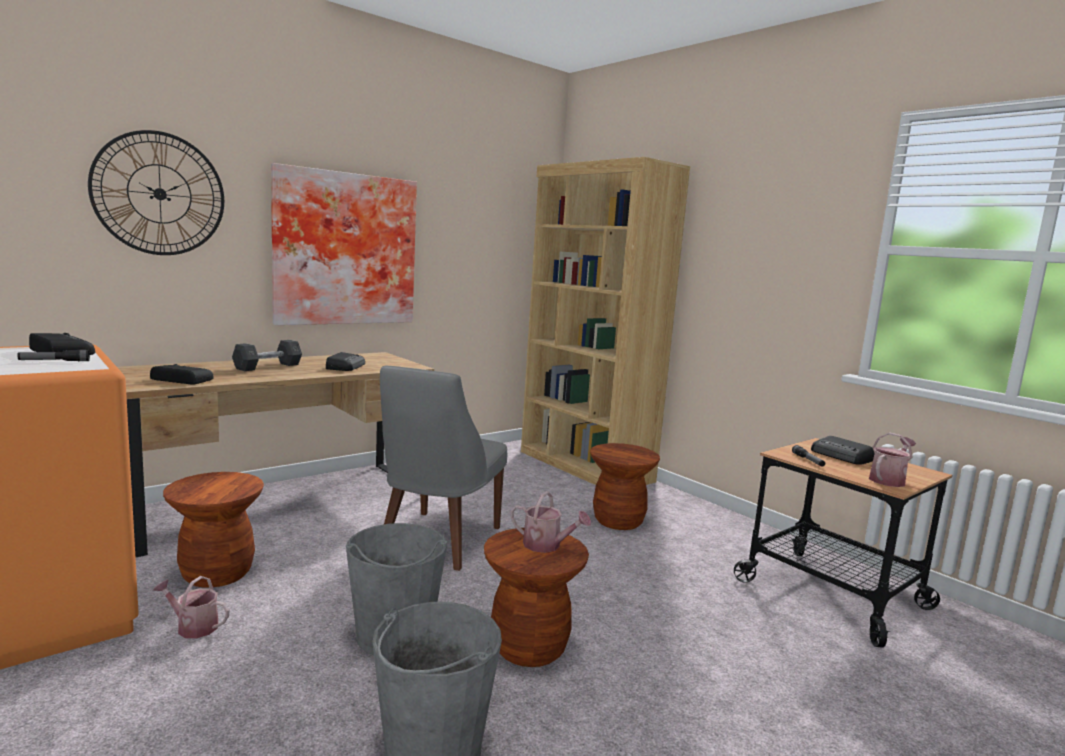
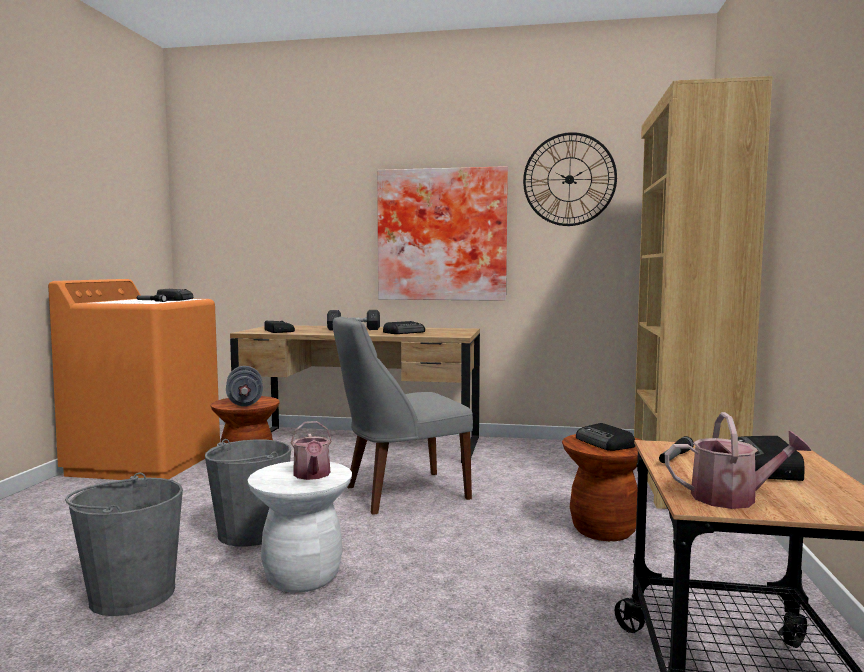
camera: 50 degrees right, 5 degrees down
(159, 194) = (306, 204): wall clock -> wall clock (569, 179)
(193, 626) = (185, 489): watering can -> none
(217, 487) = (245, 402): none -> grey dumbbell
(529, 647) = (302, 576): brown stool -> white stool
(625, 453) = (605, 443): none -> radio

